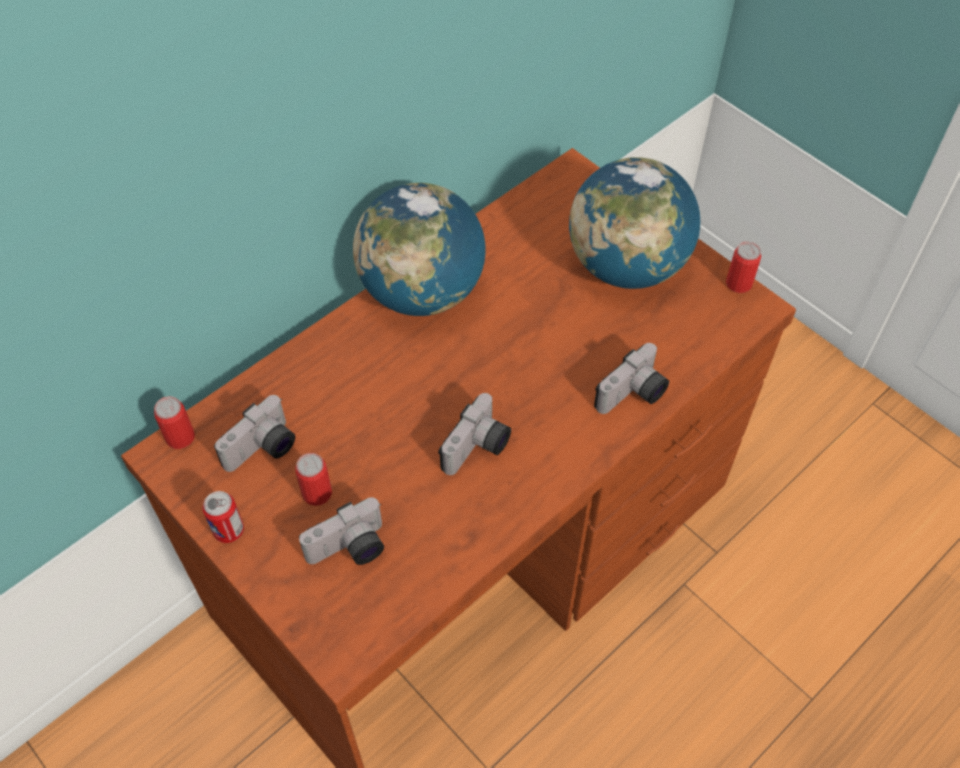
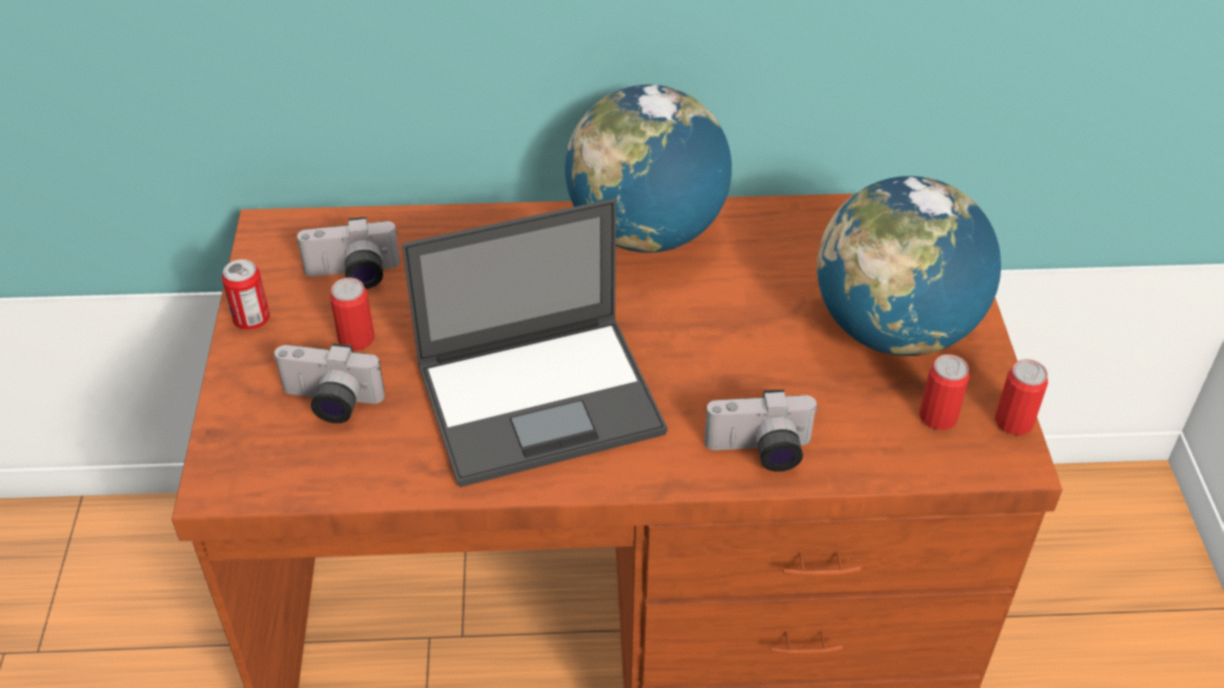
camera: 40 degrees right, 10 degrees down
(180, 437) = (299, 224): can -> can (938, 416)
(478, 449) = (542, 398): camera -> laptop

